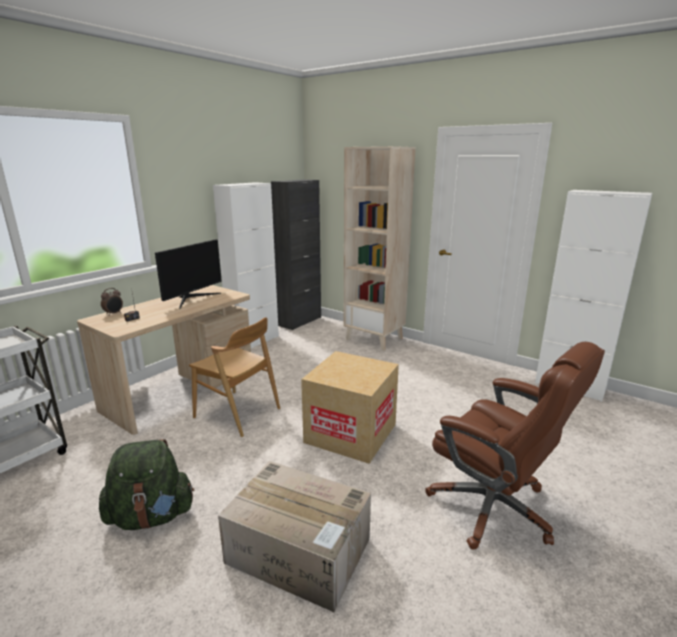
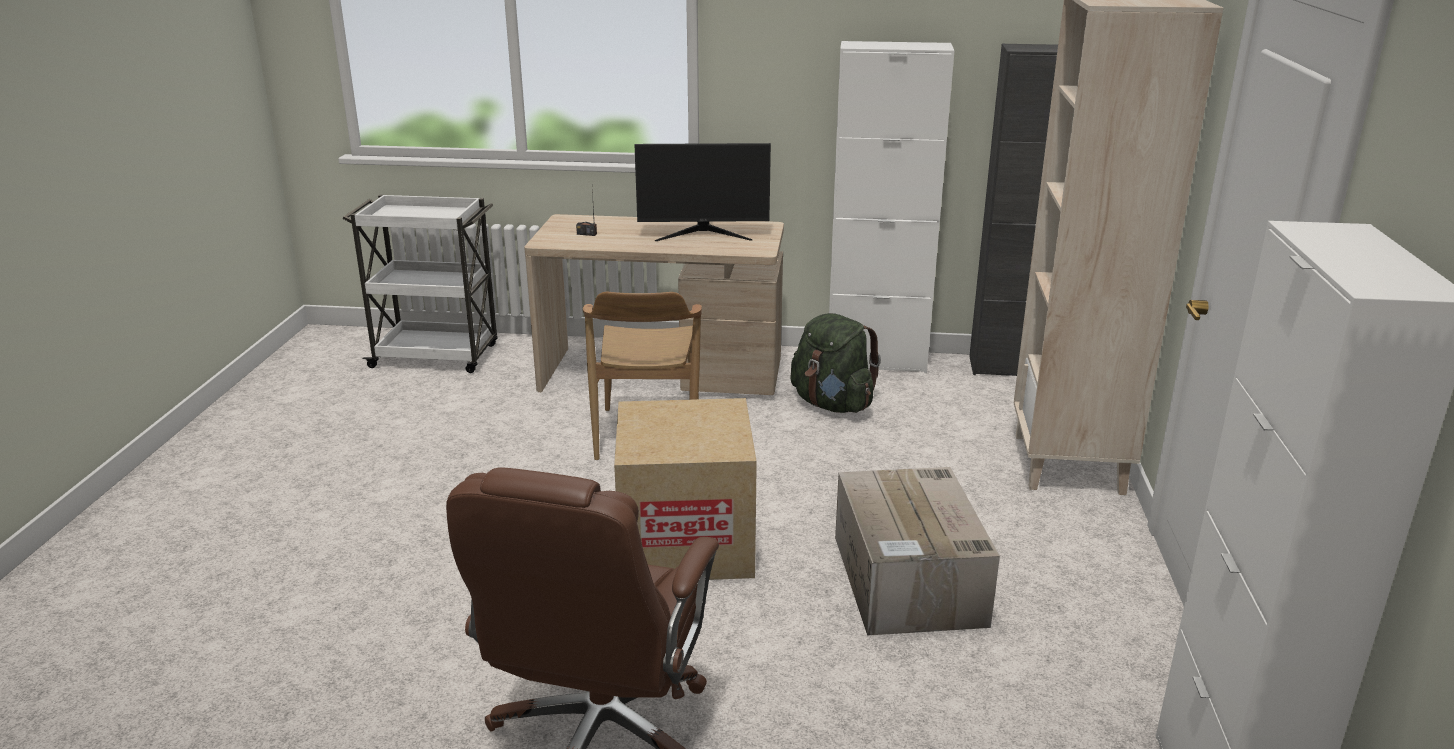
camera: 60 degrees right, 5 degrees up
(114, 313) = (594, 220): alarm clock -> none
(151, 516) = (408, 467): green backpack -> green backpack (832, 404)
(300, 551) = (408, 582): cardboard box -> cardboard box (909, 581)

